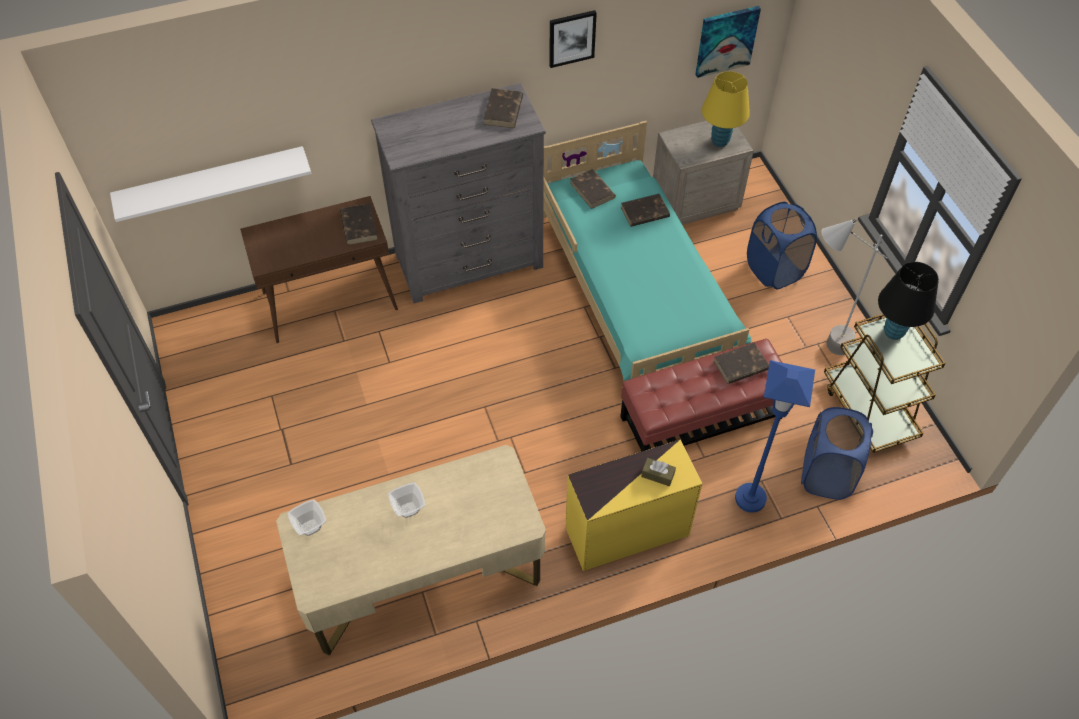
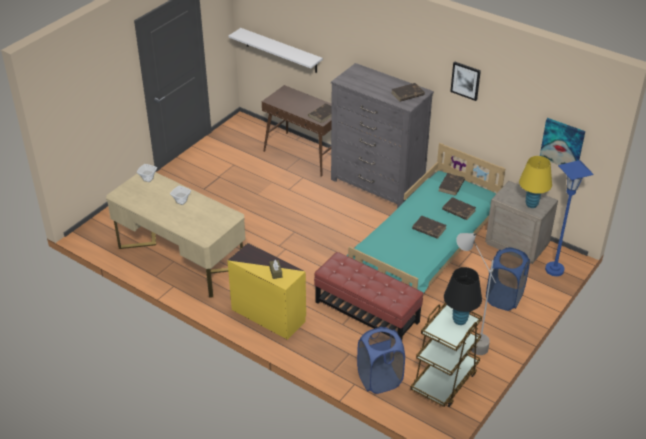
camera: 55 degrees right, 15 degrees down
(740, 366) = (391, 288): brown book -> brown book (428, 228)
(750, 498) = (333, 354): blue floor lamp -> blue floor lamp (554, 270)

